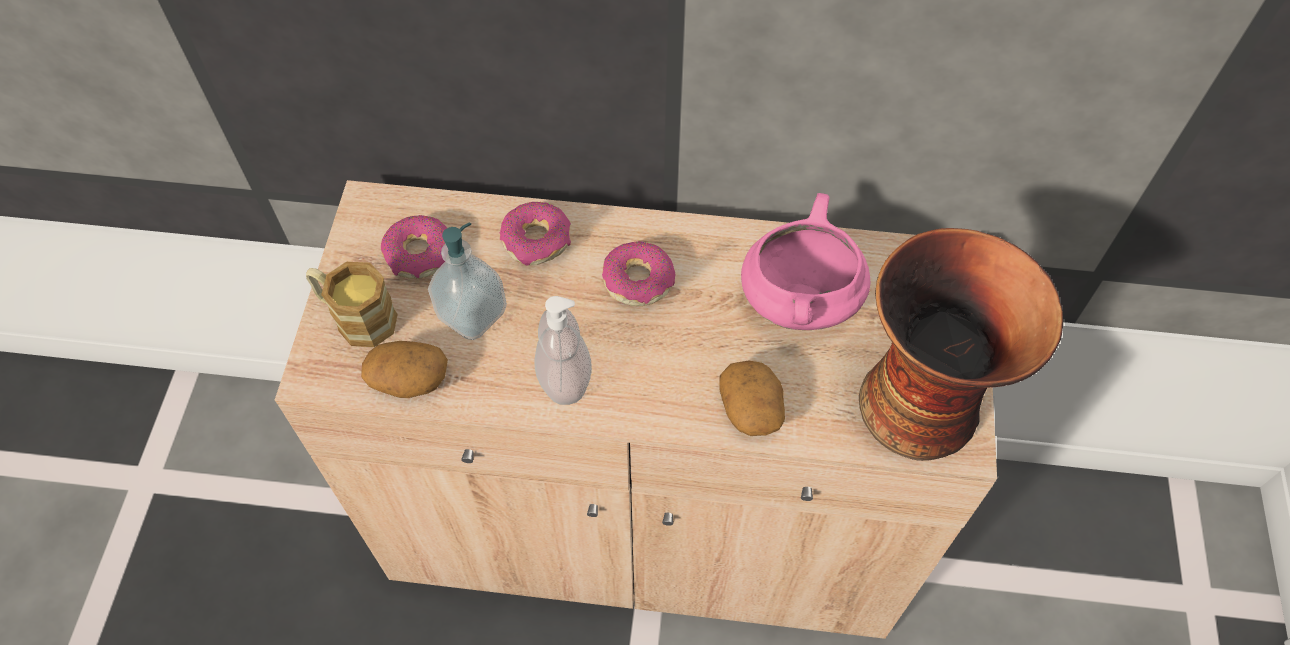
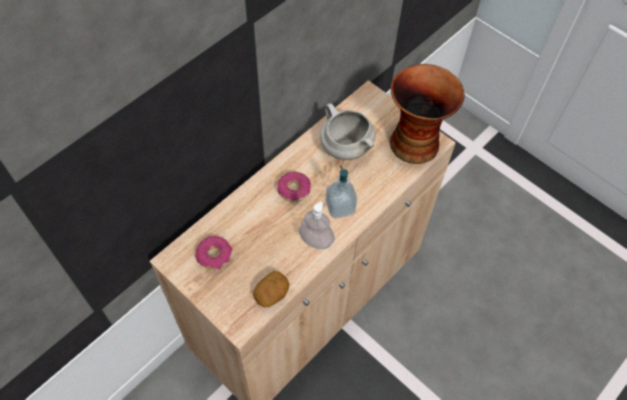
camera: 55 degrees left, 0 degrees up
(356, 317) = (225, 296): mug -> none
(472, 313) = (260, 253): soap dispenser -> soap dispenser (340, 207)
(537, 240) = (245, 211): donut -> none
(751, 409) = (376, 191): potato -> none
(798, 299) = (345, 147): pink cooking pot -> white cooking pot

